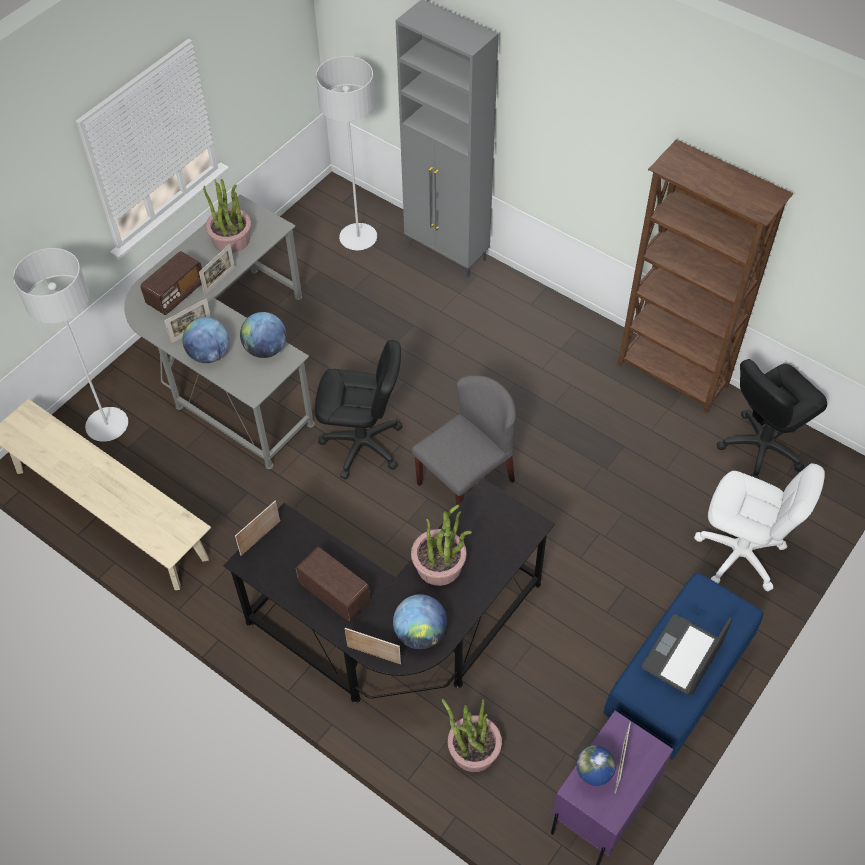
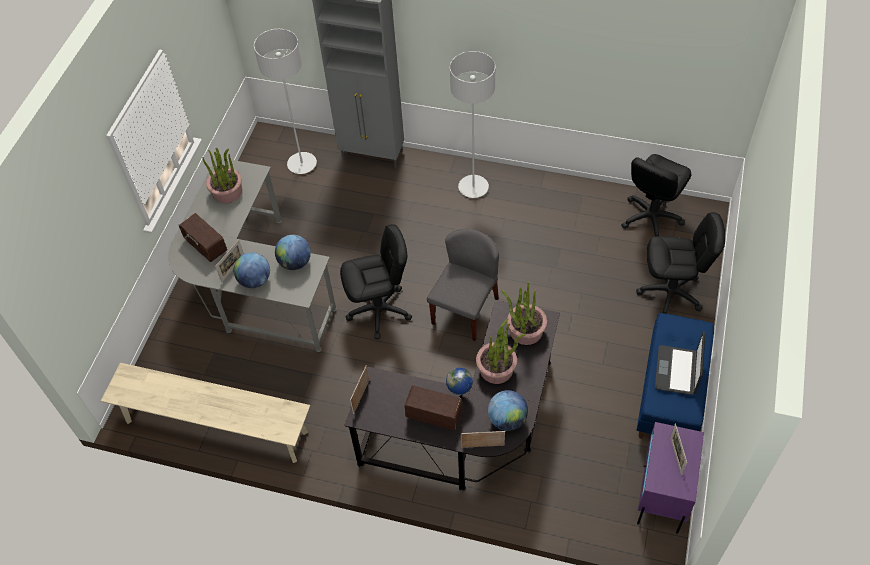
camera: 20 degrees left, 0 degrees up
(107, 425) = (180, 363): grey floor lamp -> grey floor lamp (473, 187)
(176, 294) = (206, 245): radio -> radio turned 120 degrees clockwise
(219, 280) = (234, 224): picture frame -> none
(473, 750) = (559, 490): potted plant -> potted plant (525, 331)
(592, 779) = (663, 472): globe -> globe (460, 394)
(672, 376) = (570, 189): brown bookcase -> none
(739, 554) = (670, 294): white office chair -> black office chair

